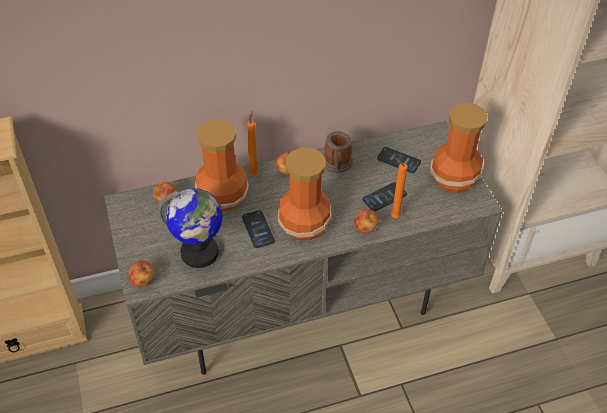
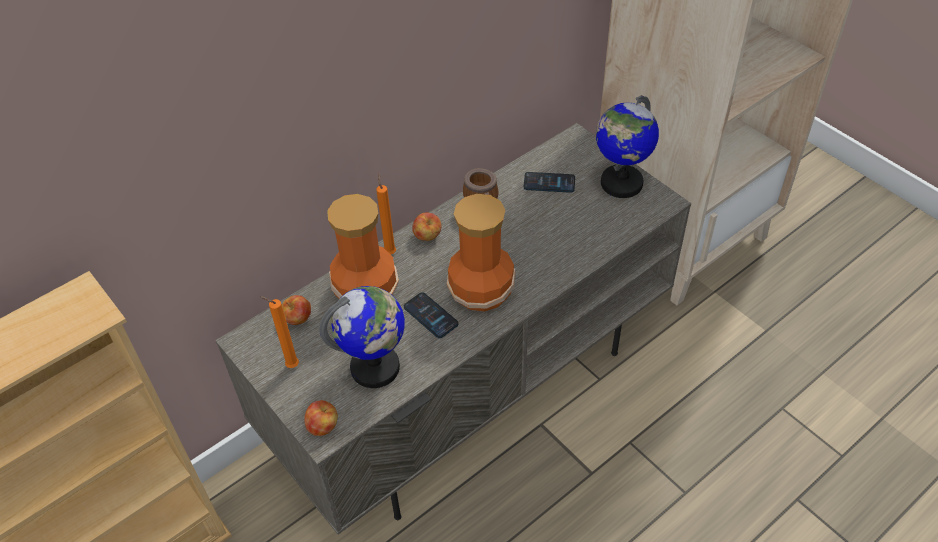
camera: 20 degrees left, 0 degrees up
(365, 228) = (554, 272): apple -> none
(384, 197) = (556, 230): phone -> none
(393, 216) = (577, 248): orange candle -> orange candle (290, 365)
(454, 178) = (620, 183): vase -> globe

